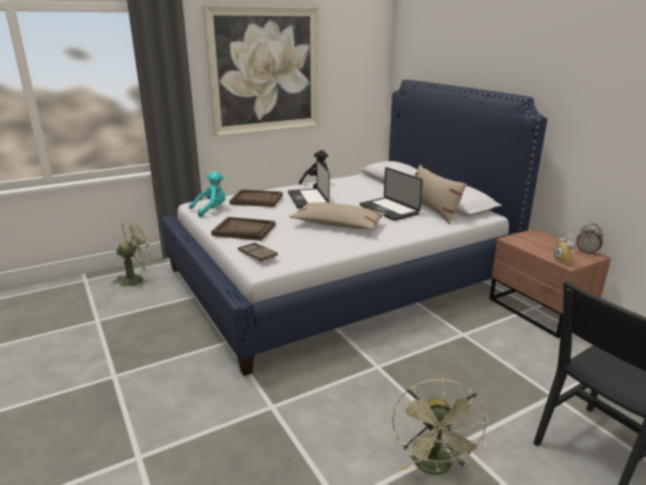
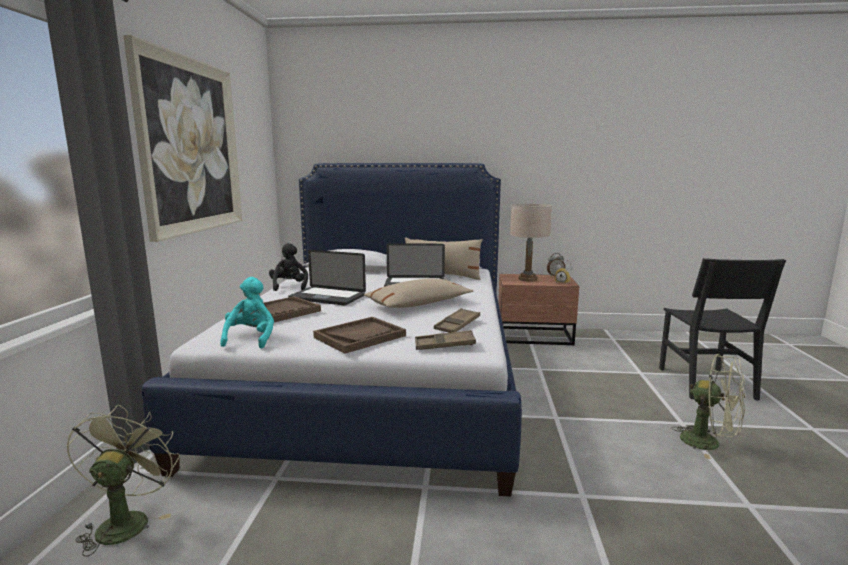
camera: 55 degrees left, 10 degrees down
(307, 248) = (457, 325): none -> brown tray
(541, 243) = (527, 279): none -> beige table lamp

